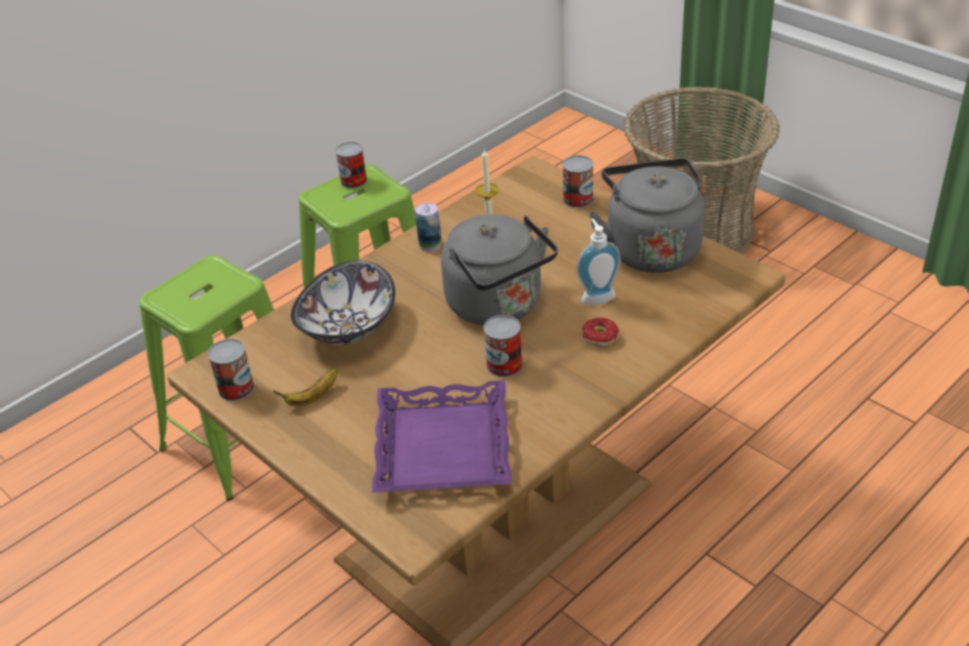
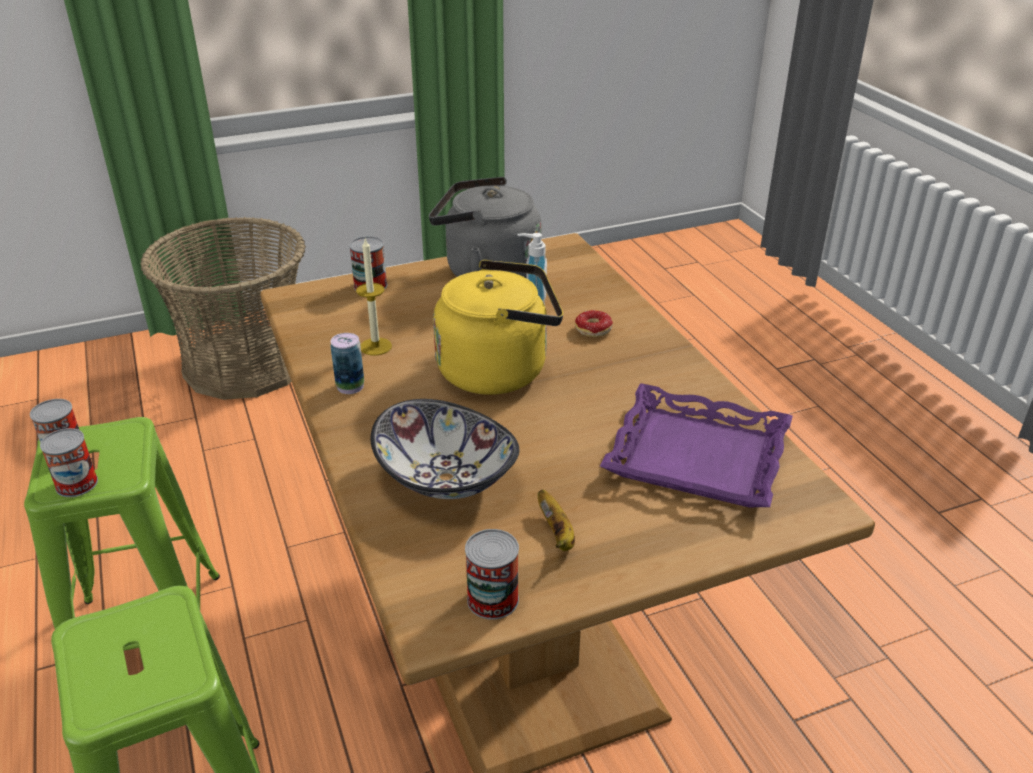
camera: 70 degrees left, 5 degrees down
(499, 306) = (499, 370): grey kettle -> yellow kettle
(504, 365) = (594, 390): can -> can (76, 484)

